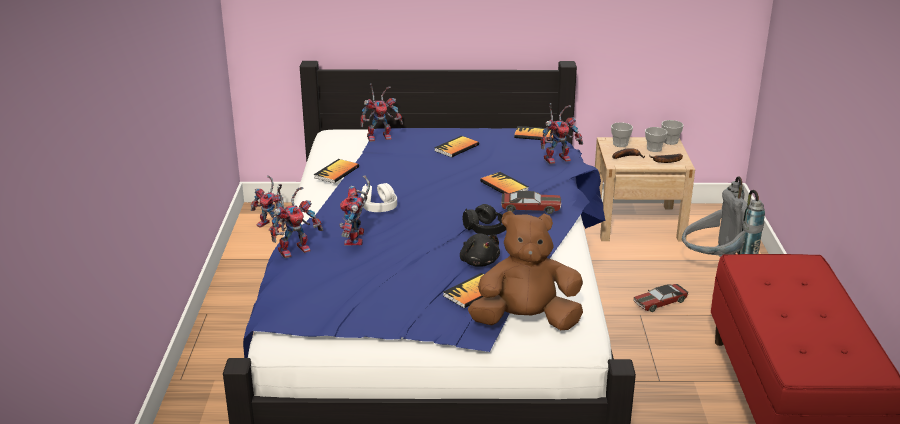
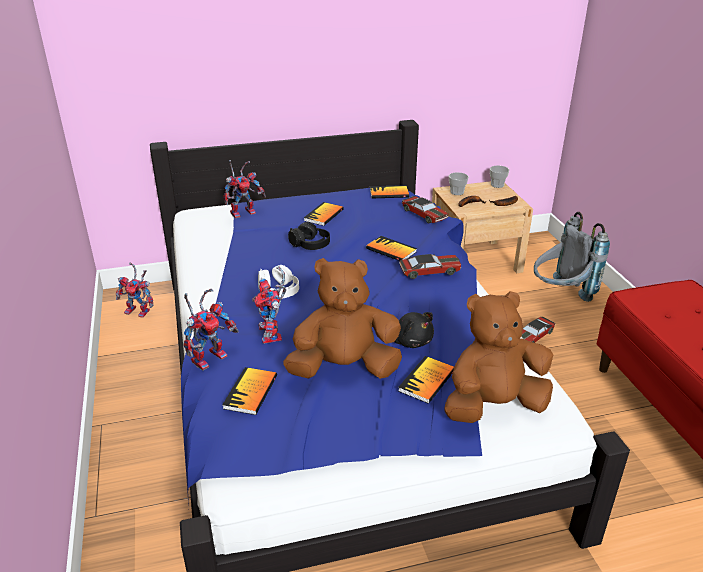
camera: 15 degrees left, 5 degrees up
(336, 172) = (216, 256): book -> book (250, 392)
(406, 274) = (344, 368): none -> brown plush toy
(485, 229) = (399, 301): black headphones -> black headphones (310, 244)
(558, 158) = (424, 214): toy robot -> toy car
(654, 149) = (488, 193): cup -> none

